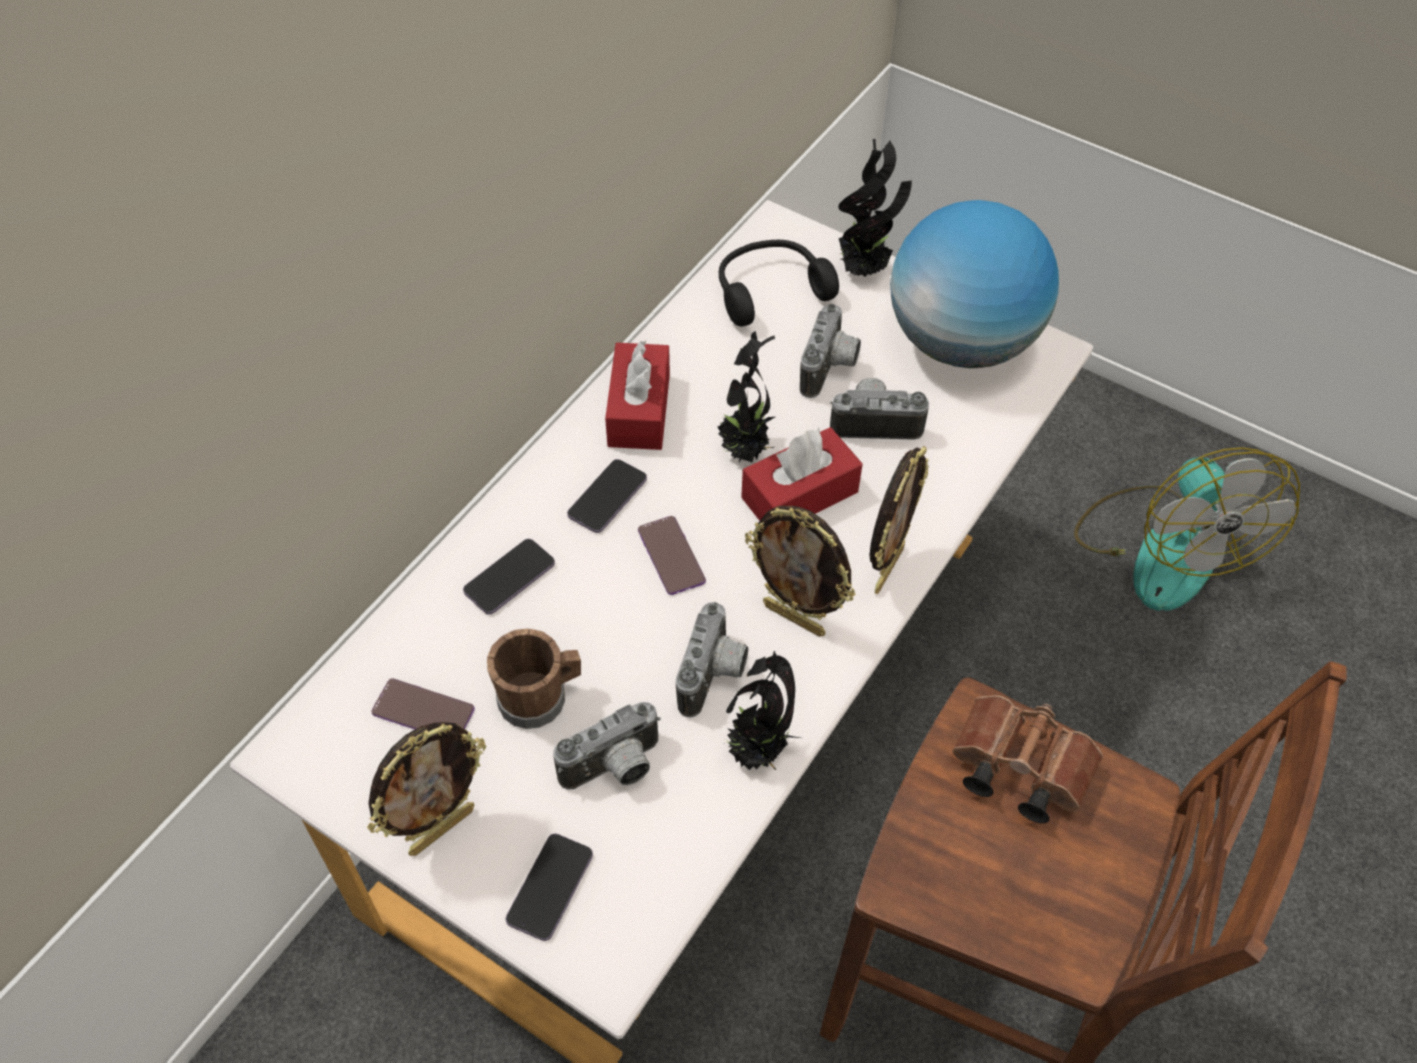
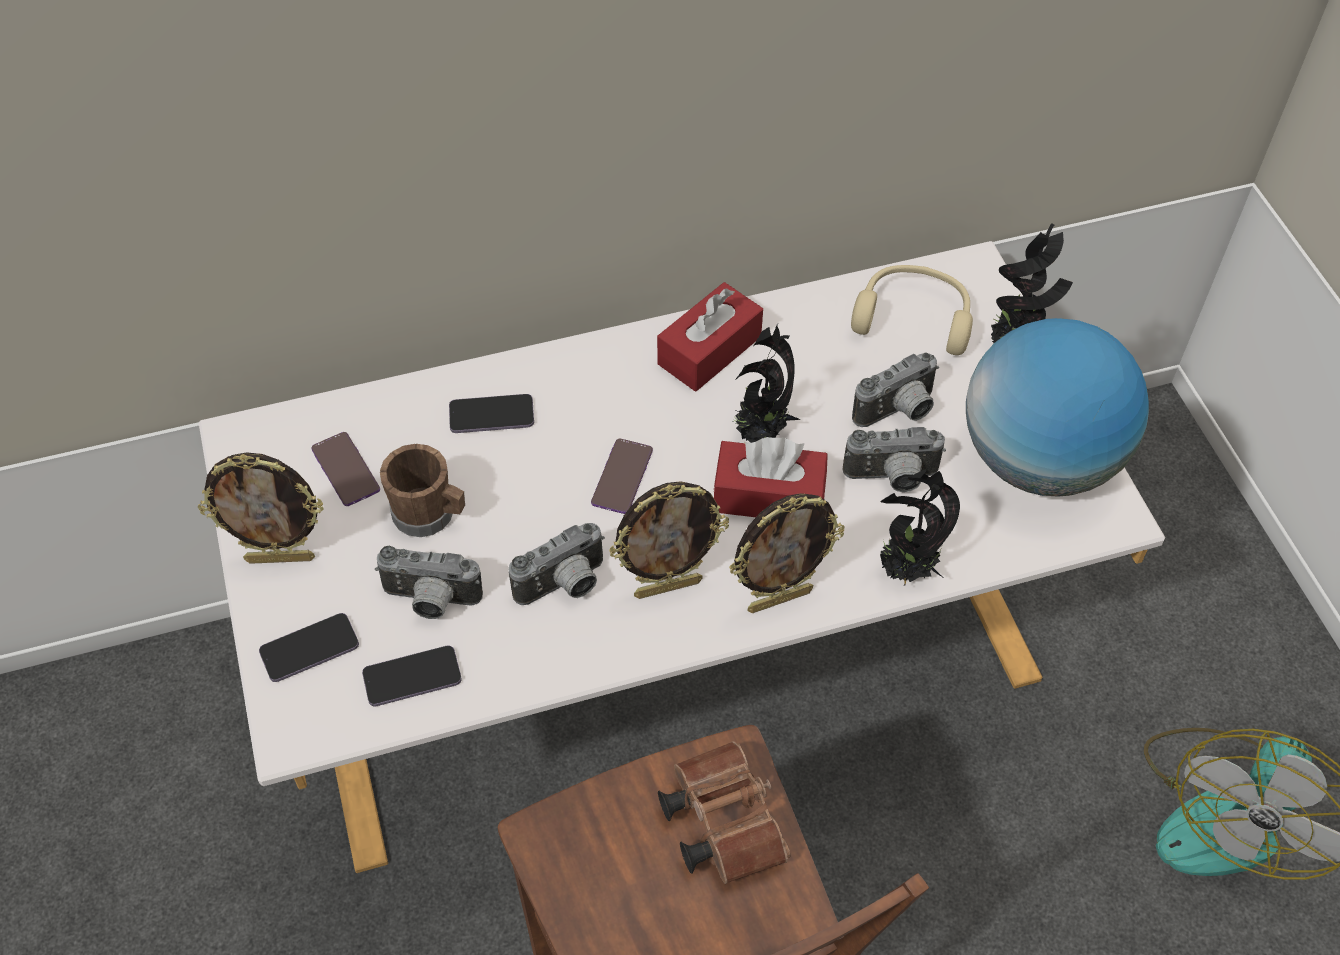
camera: 40 degrees right, 0 degrees up
(607, 498) = (619, 402): phone -> phone (412, 677)
(757, 752) = (539, 663): potted plant -> potted plant (905, 571)
(769, 290) = (913, 317): black headphones -> beige headphones
(795, 618) = (668, 587): picture frame -> picture frame turned 90 degrees counterclockwise
(875, 422) = (892, 479): camera -> camera turned 135 degrees clockwise

